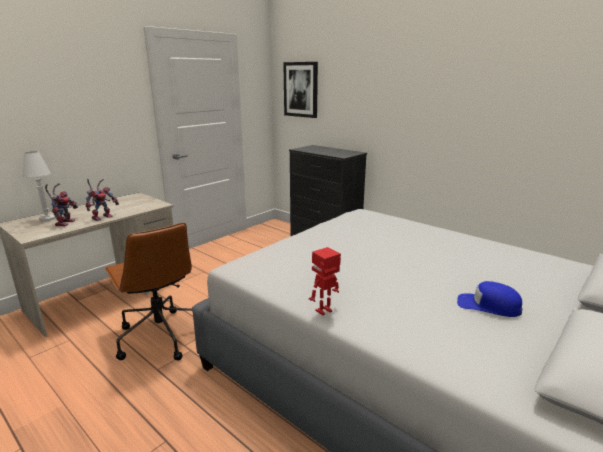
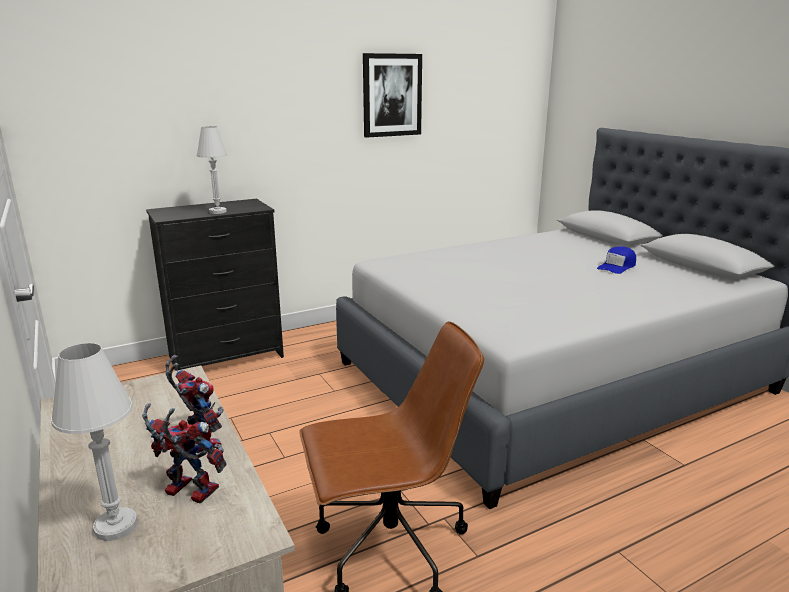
camera: 70 degrees left, 0 degrees up
(301, 89) = (92, 115): picture -> picture (392, 95)
(322, 152) = (218, 212): none -> white table lamp
(324, 311) = (624, 314): toy robot -> none

